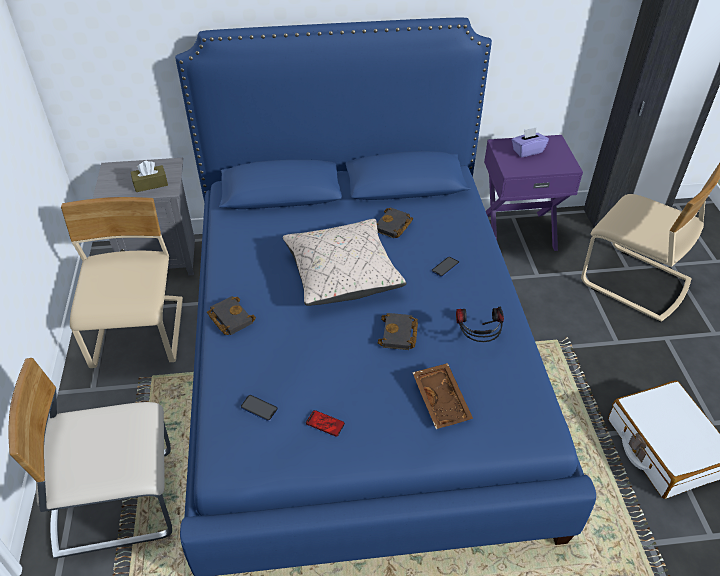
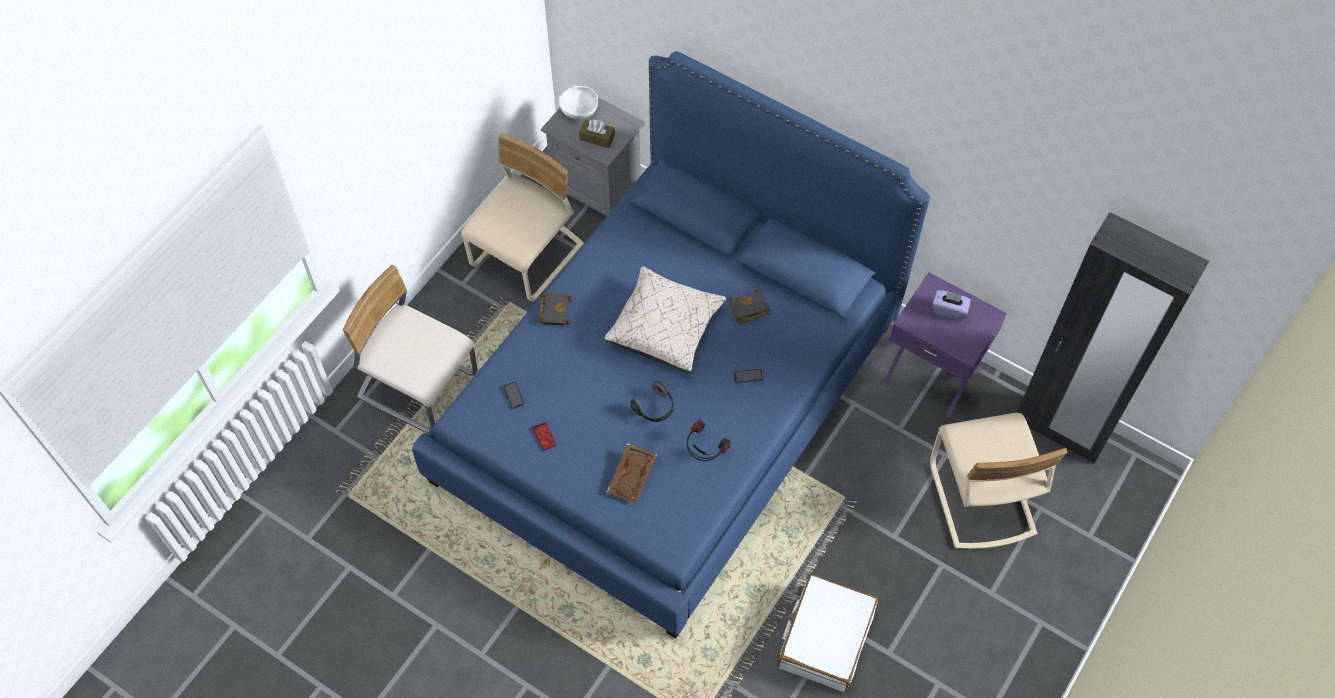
camera: 40 degrees right, 15 degrees up
(117, 175) = (579, 110): none -> white bowl
(399, 335) = (655, 408): black book -> headphones

